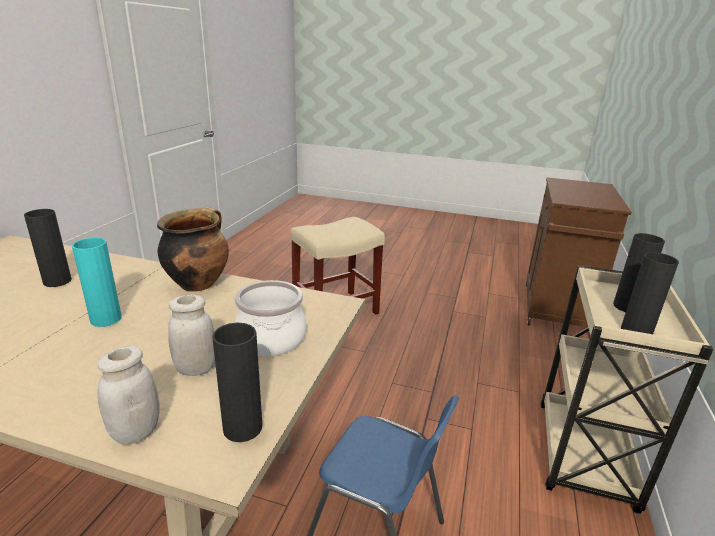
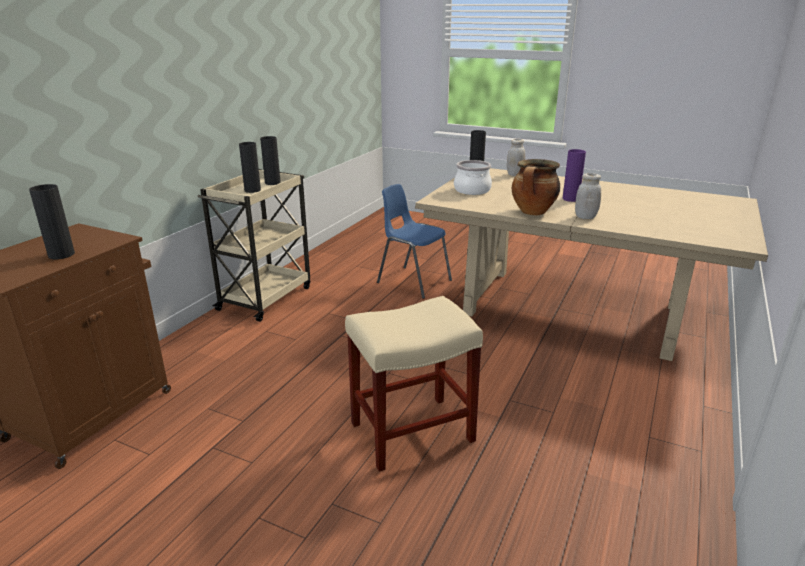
camera: 170 degrees left, 0 degrees up
(57, 281) = (635, 216): black vase -> black vase (61, 254)
(106, 319) = (570, 199): turquoise vase -> purple vase
(196, 369) = (504, 184): white jar -> white jar (585, 217)

